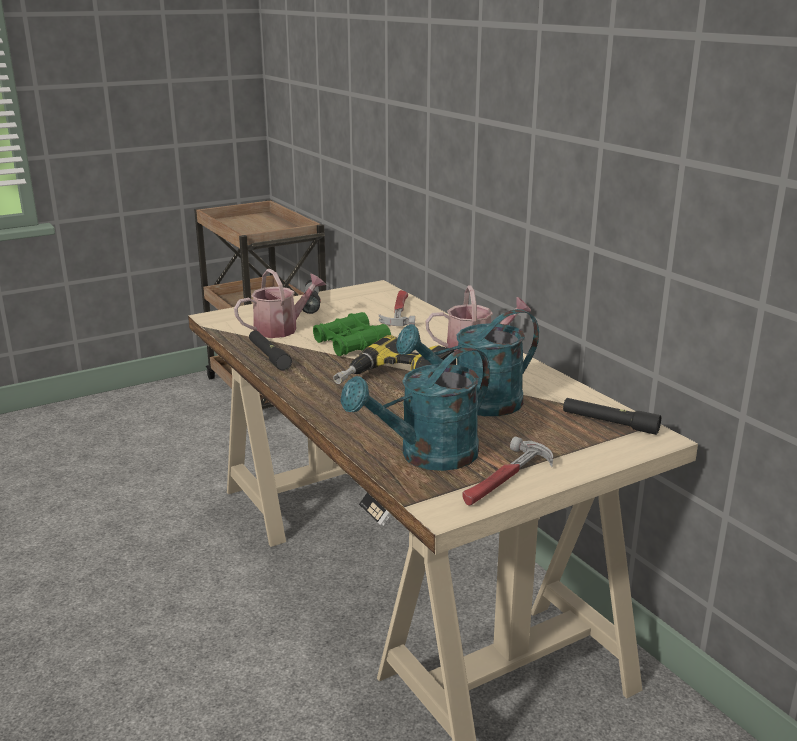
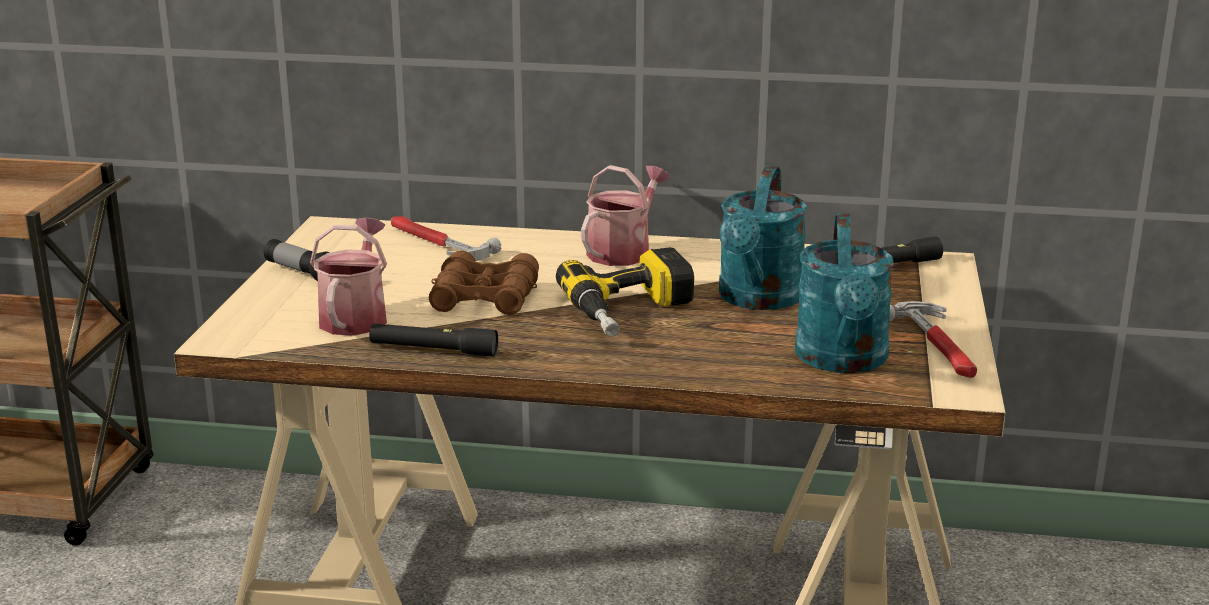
camera: 50 degrees left, 0 degrees up
(351, 344) = (485, 298): green binoculars -> brown binoculars

